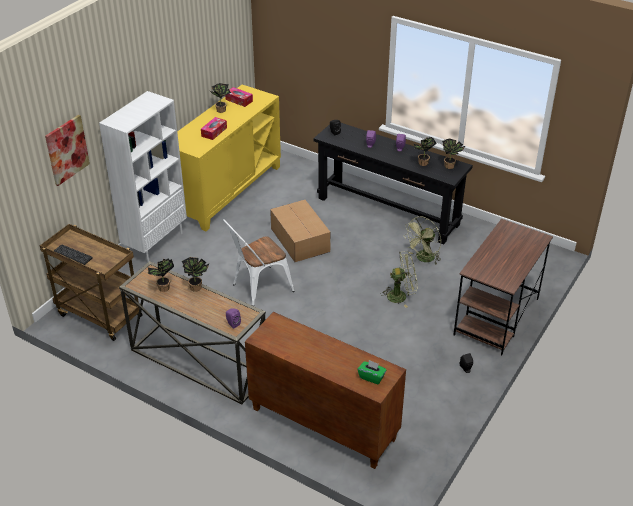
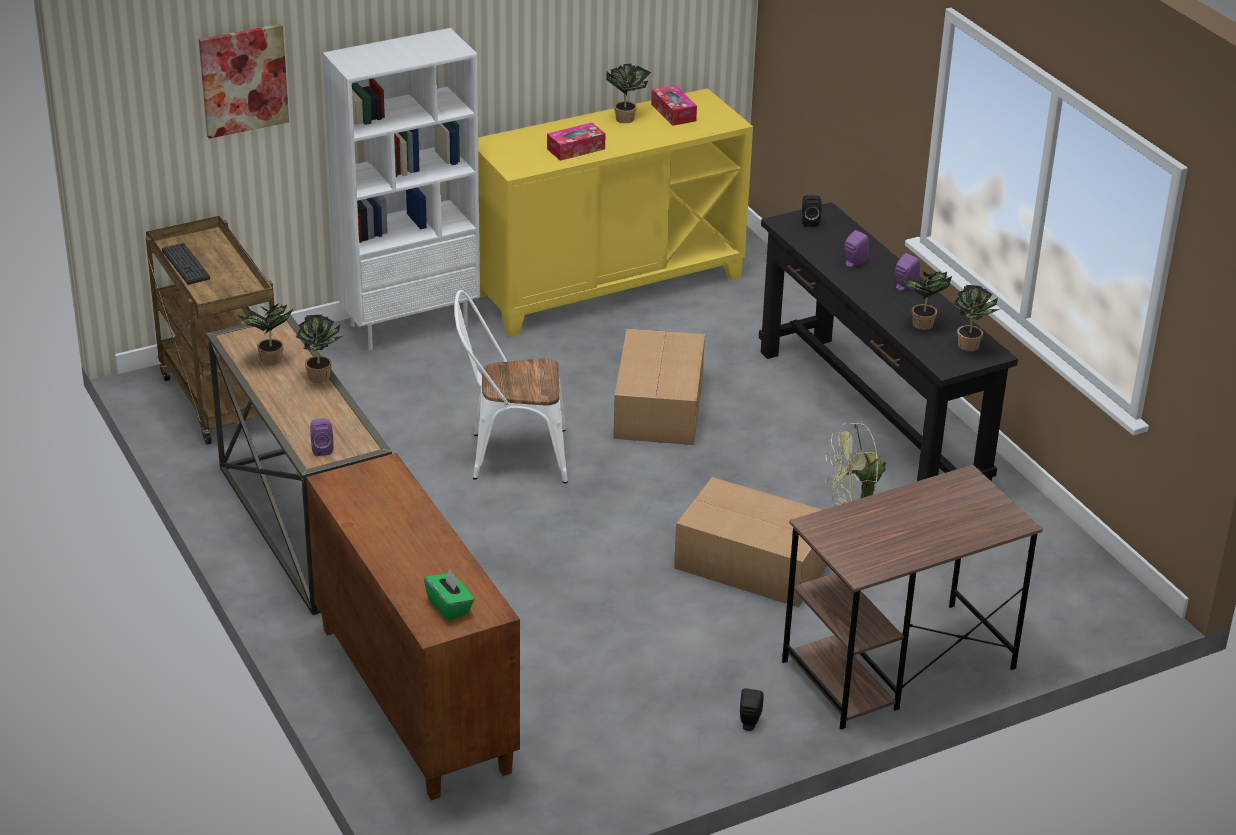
camera: 30 degrees right, 5 degrees down
(401, 296) = (751, 562): green fan -> cardboard box

